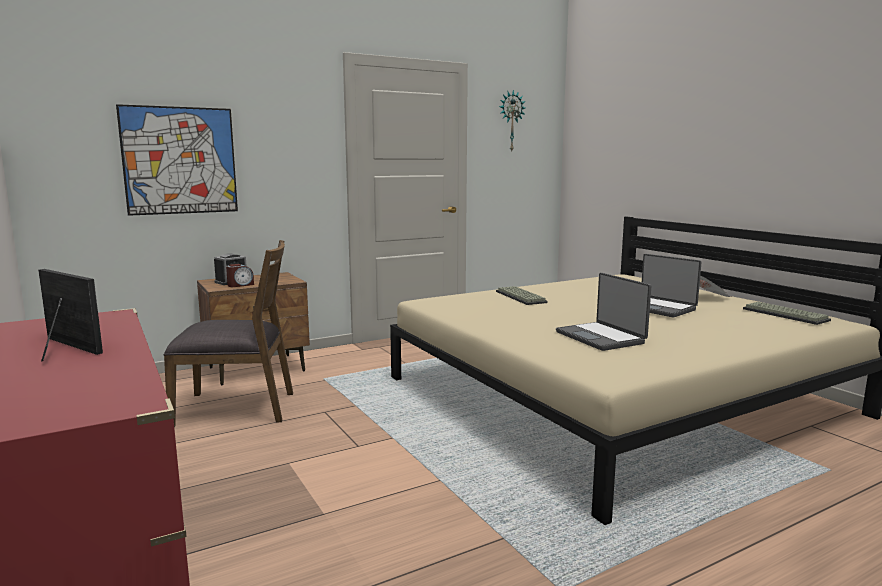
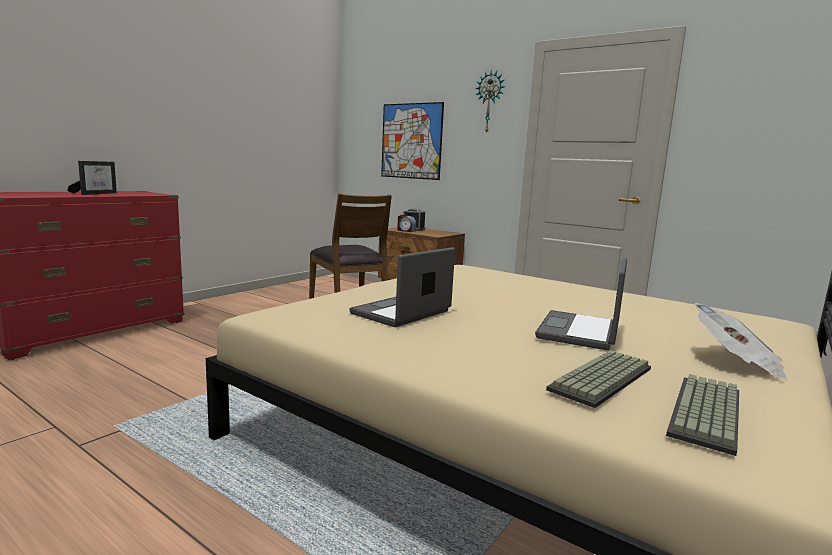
camera: 65 degrees right, 0 degrees up
(510, 121) = (752, 92): wall clock -> wall clock (490, 102)
(522, 297) = (534, 287): keyboard -> keyboard (603, 380)

